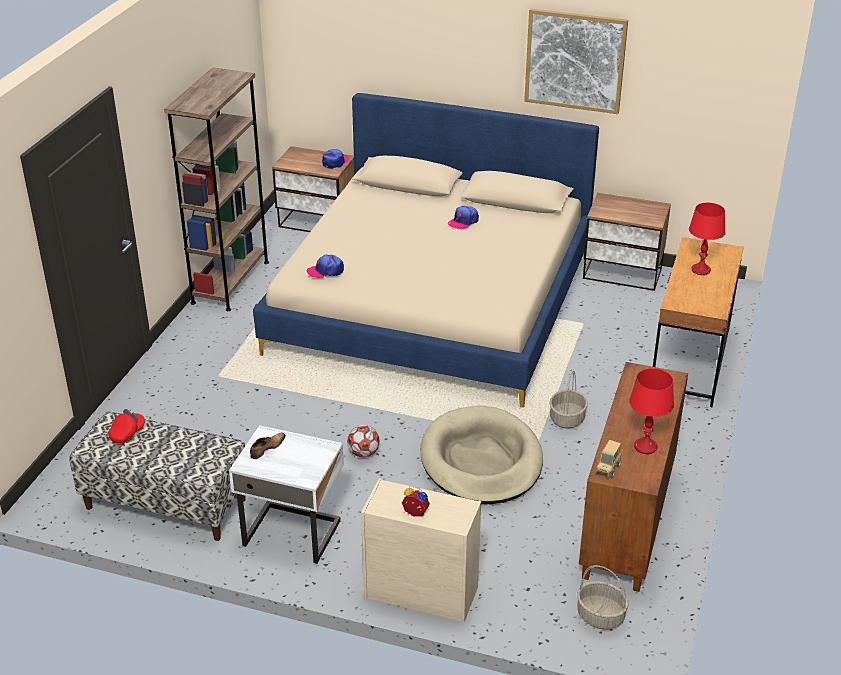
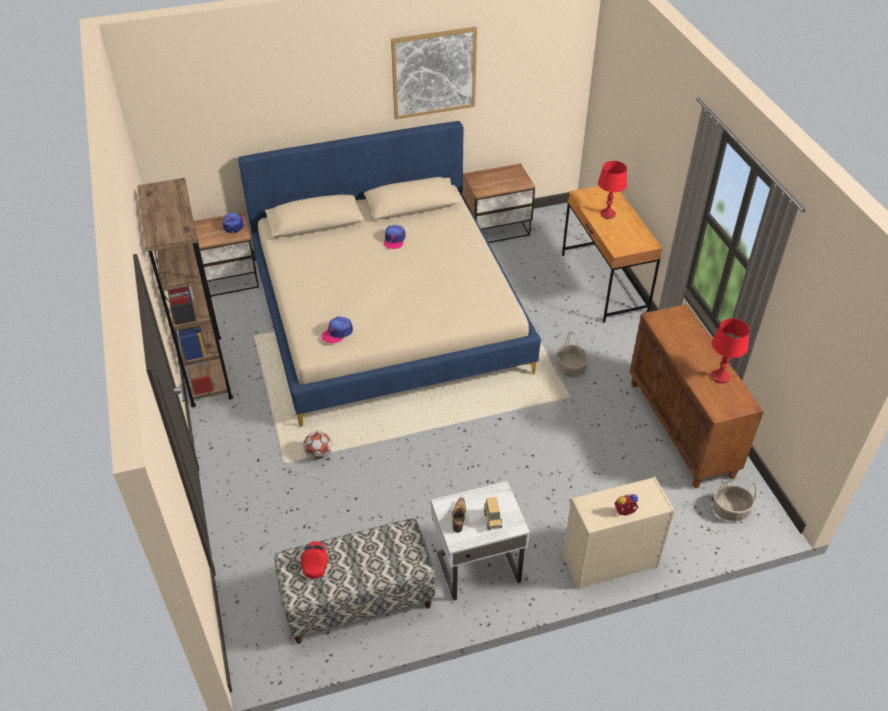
camera: 35 degrees left, 10 degrees up
(363, 453) = (462, 471): football -> football (318, 454)
(481, 460) = (548, 432): beige dog bed -> none
(608, 469) = (717, 407): toy truck -> toy truck (492, 520)

